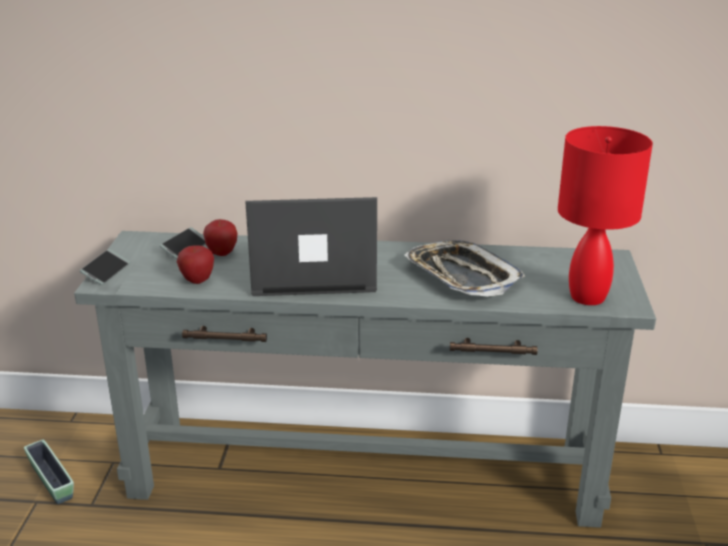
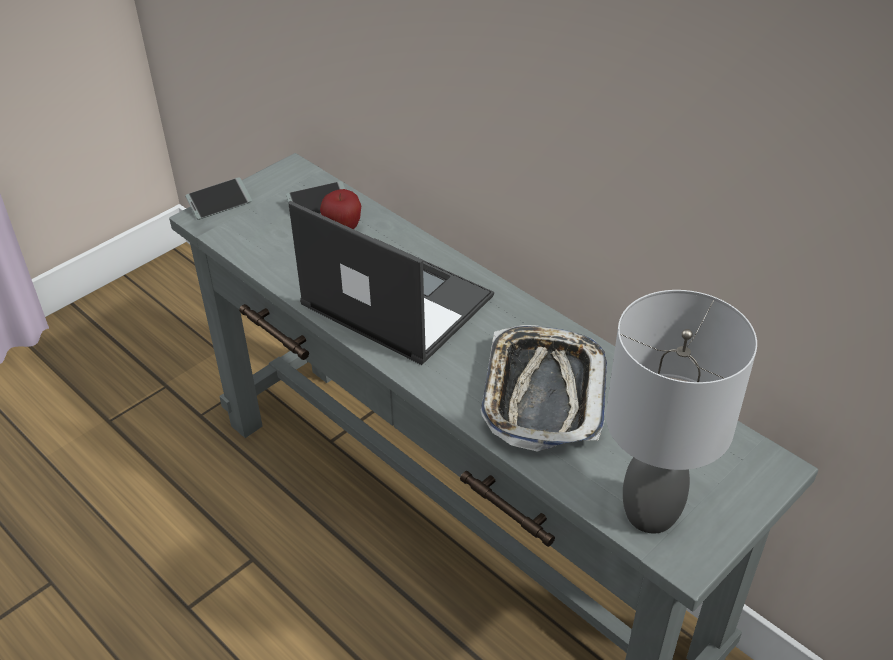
camera: 40 degrees right, 15 degrees up
(51, 481) = (194, 371): planter -> none
(197, 280) = (279, 256): apple -> none
(587, 296) = (651, 512): red table lamp -> grey table lamp

